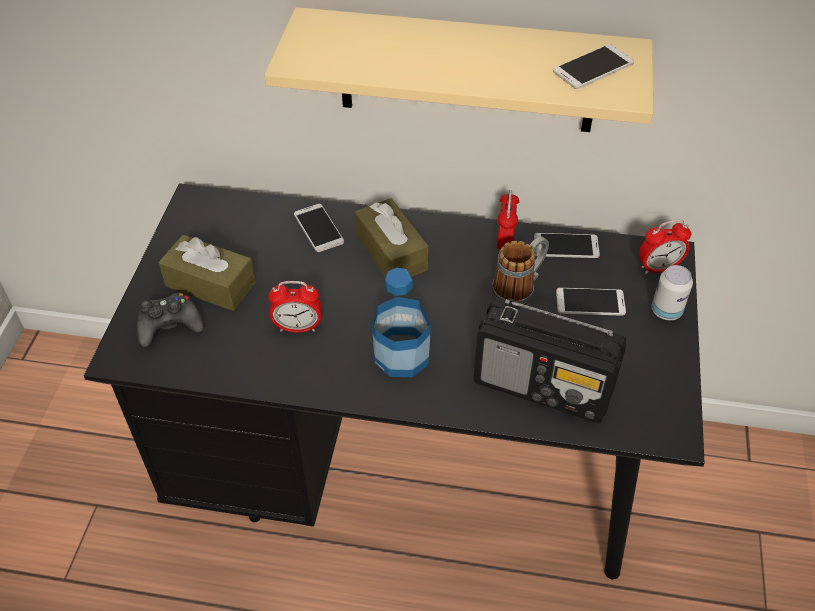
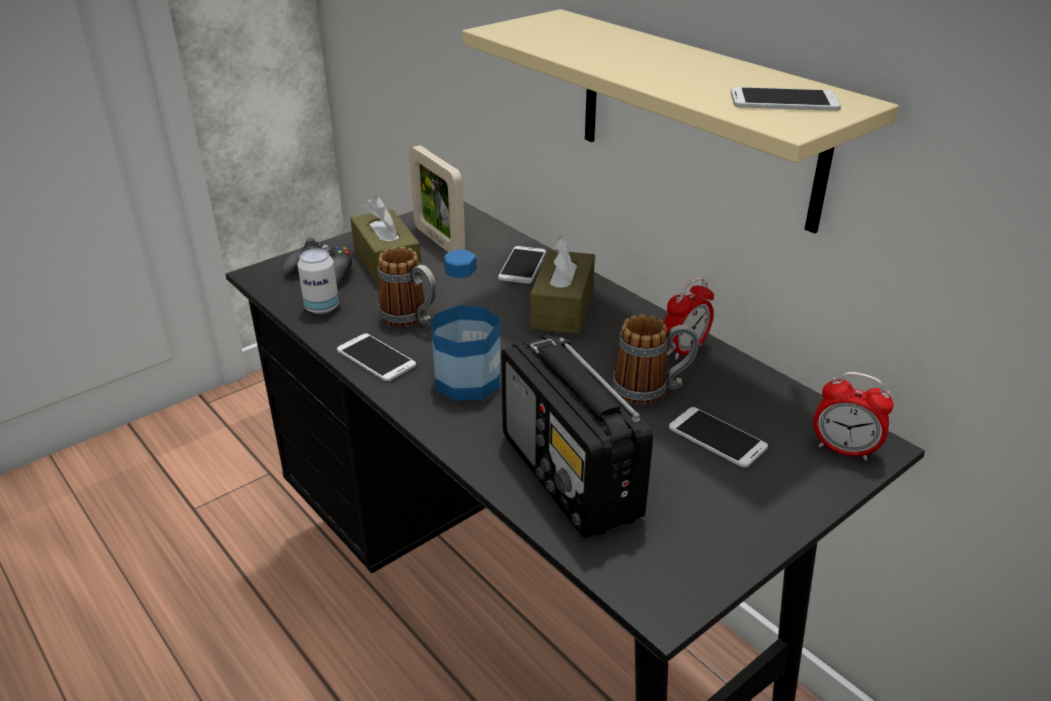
camera: 40 degrees right, 15 degrees down
(225, 238) = (439, 241): none -> picture frame
(298, 327) = (411, 319): alarm clock -> mug
(566, 246) = (751, 381): phone -> phone (376, 358)
(666, 311) = (803, 491): can -> can (322, 308)

